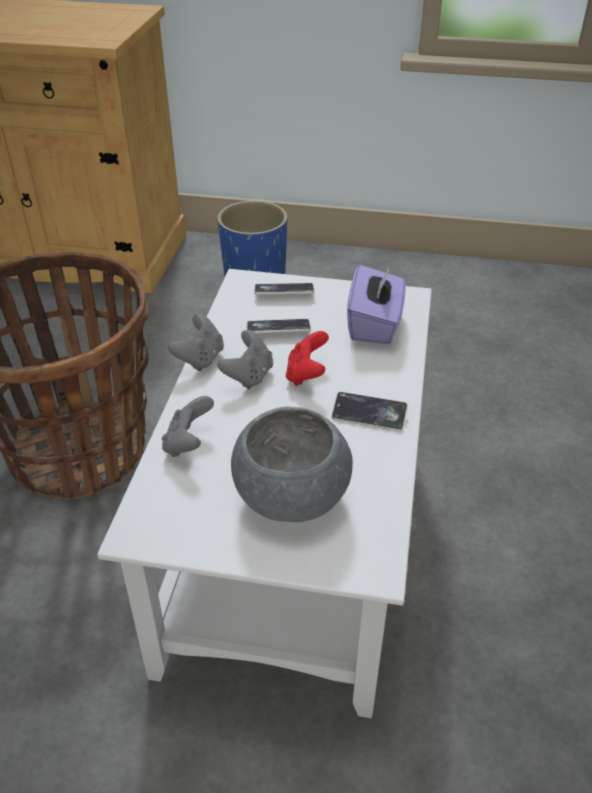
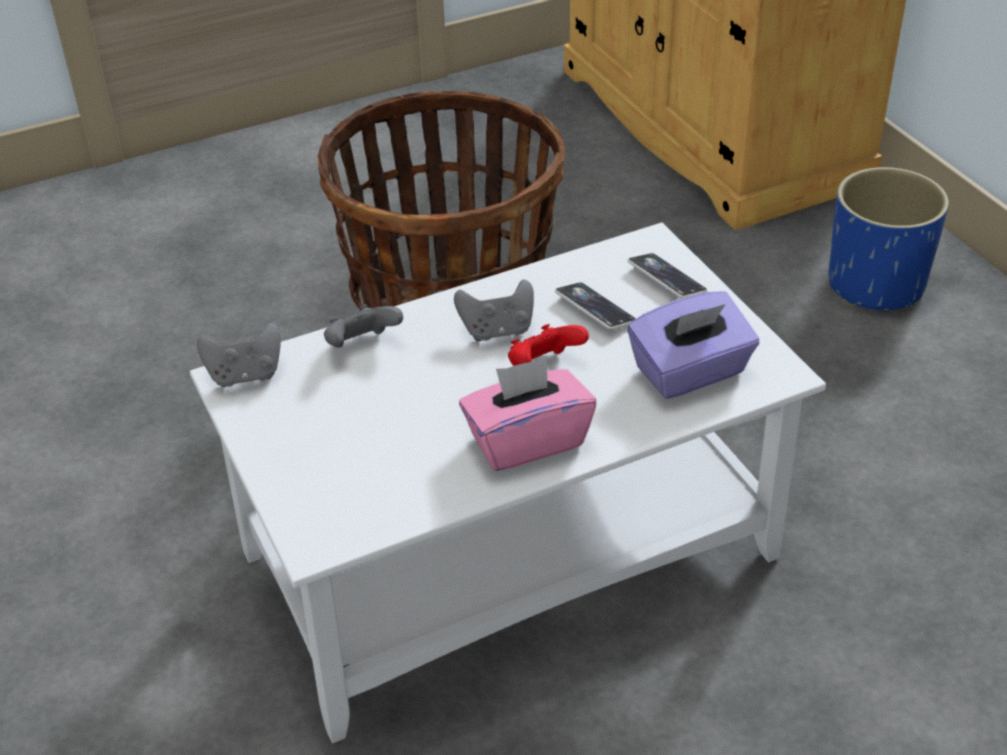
camera: 55 degrees right, 0 degrees up
(200, 359) = (488, 287): grey game controller -> grey game controller (245, 375)
(290, 495) = (357, 444): grey bowl -> none
(369, 415) = (527, 441): phone -> pink tissue box

